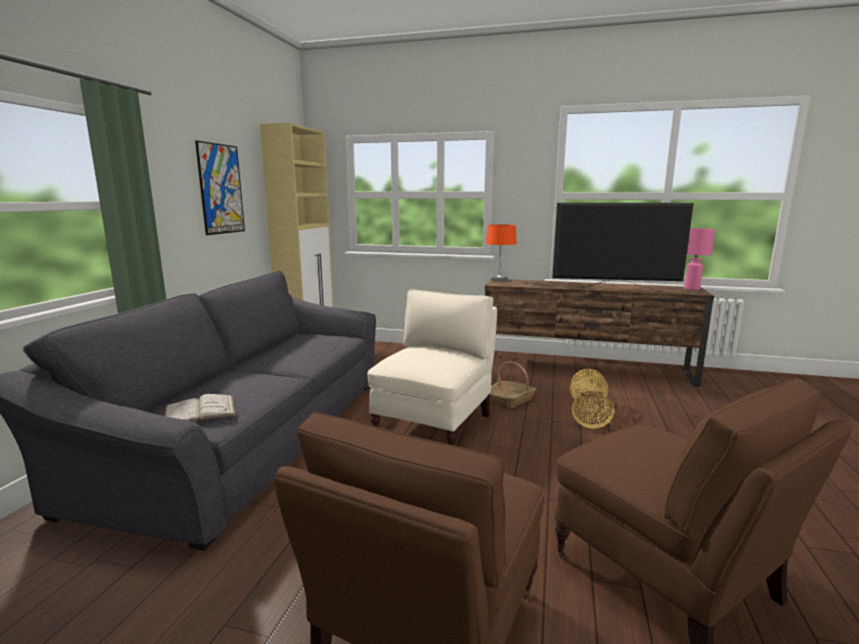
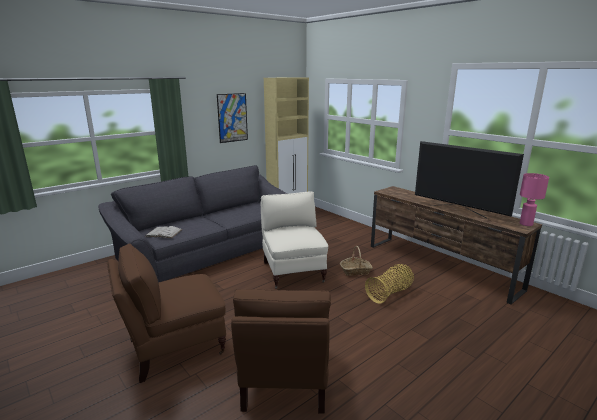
camera: 35 degrees right, 5 degrees up
(435, 425) = (293, 271): beige armchair -> beige armchair turned 75 degrees counterclockwise
(500, 281) = (393, 189): orange table lamp -> none

